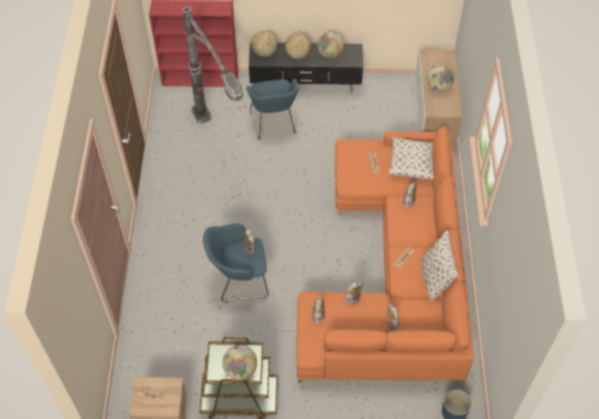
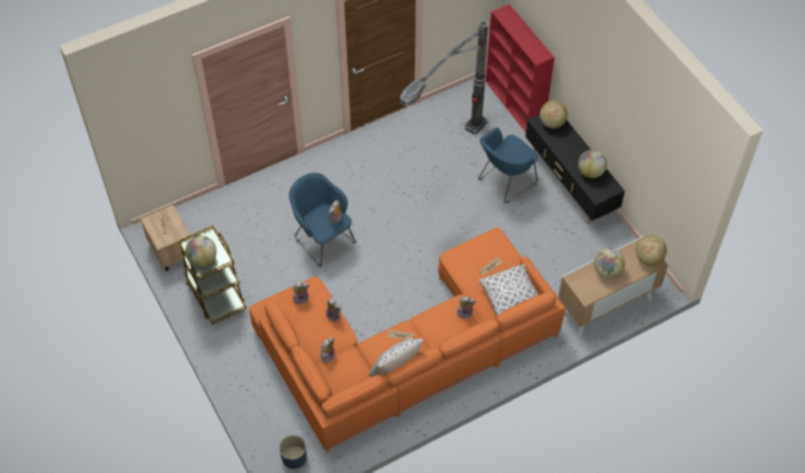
camera: 60 degrees right, 0 degrees up
(297, 55) = (569, 148): globe -> globe (648, 258)

